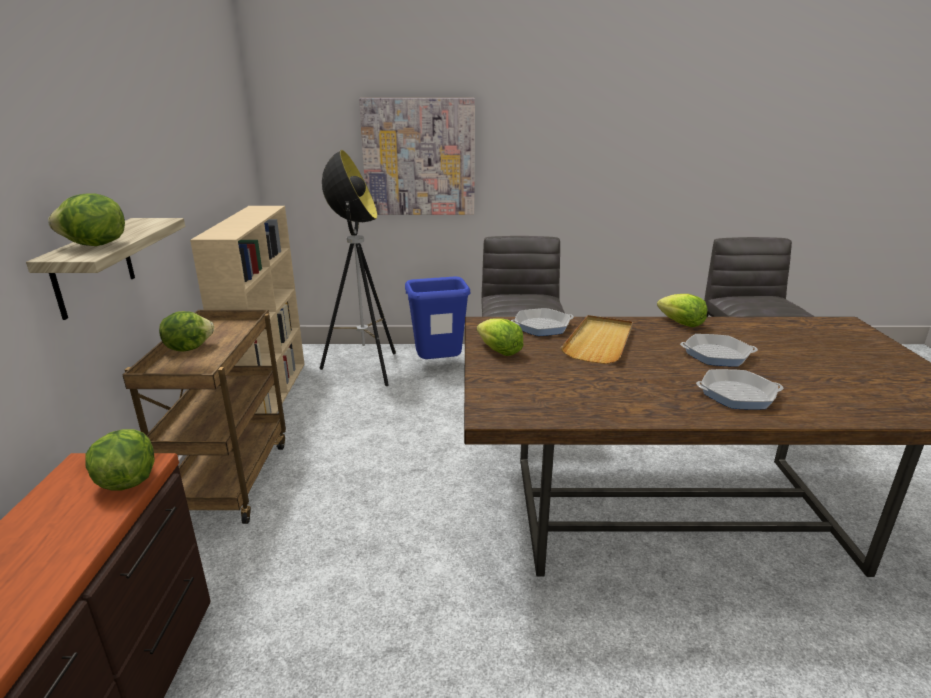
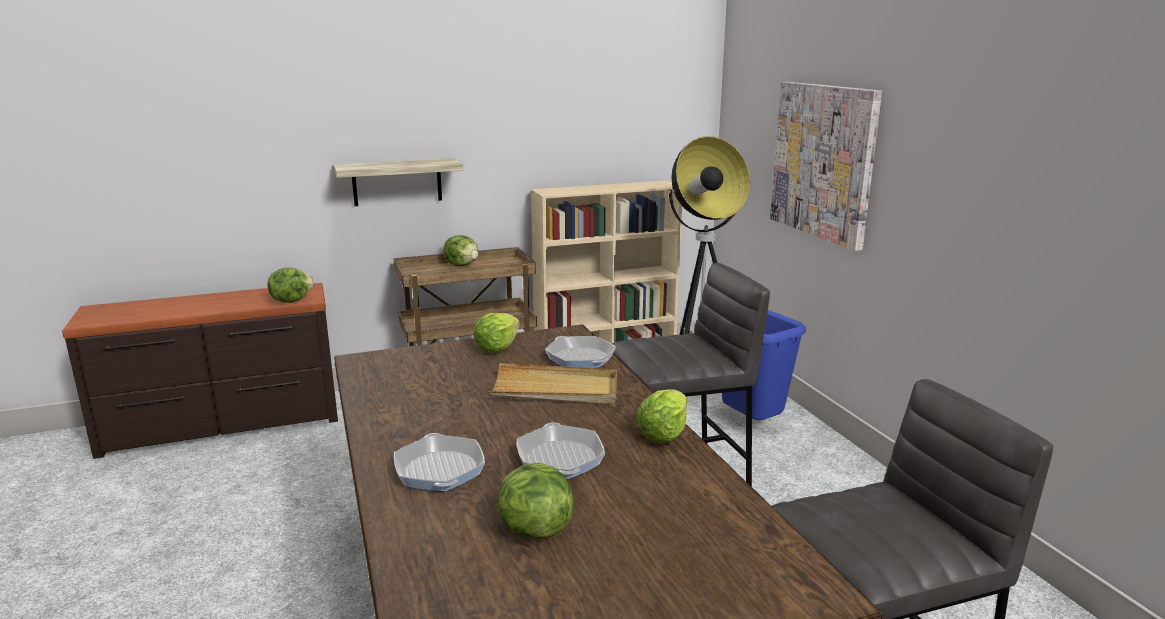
camera: 70 degrees right, 5 degrees down
(95, 245) = (372, 165): lettuce -> lettuce (533, 529)

